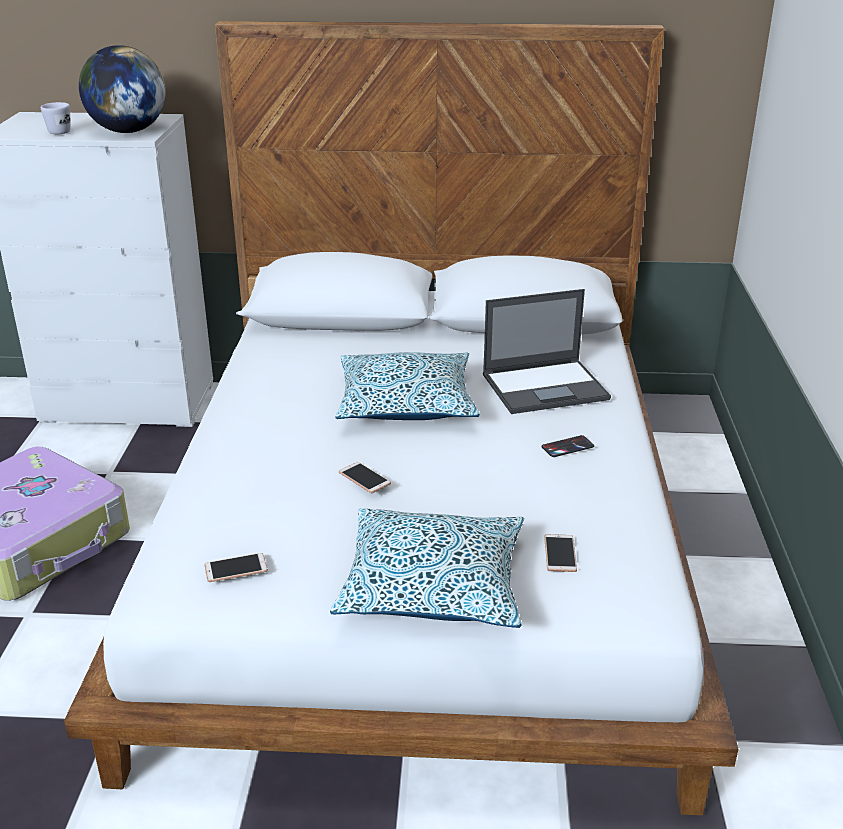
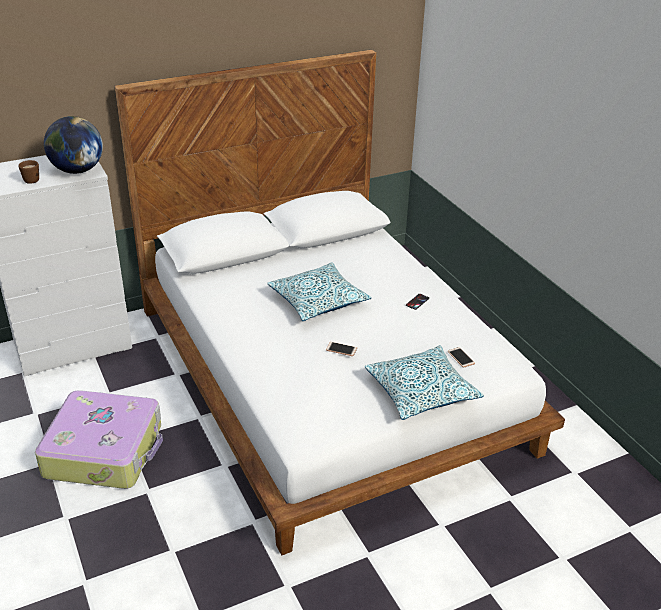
camera: 30 degrees left, 5 degrees up
(61, 131) = (31, 179): white mug -> brown mug
(236, 568) = (327, 416): phone -> none
(546, 387) = (378, 270): laptop -> none

